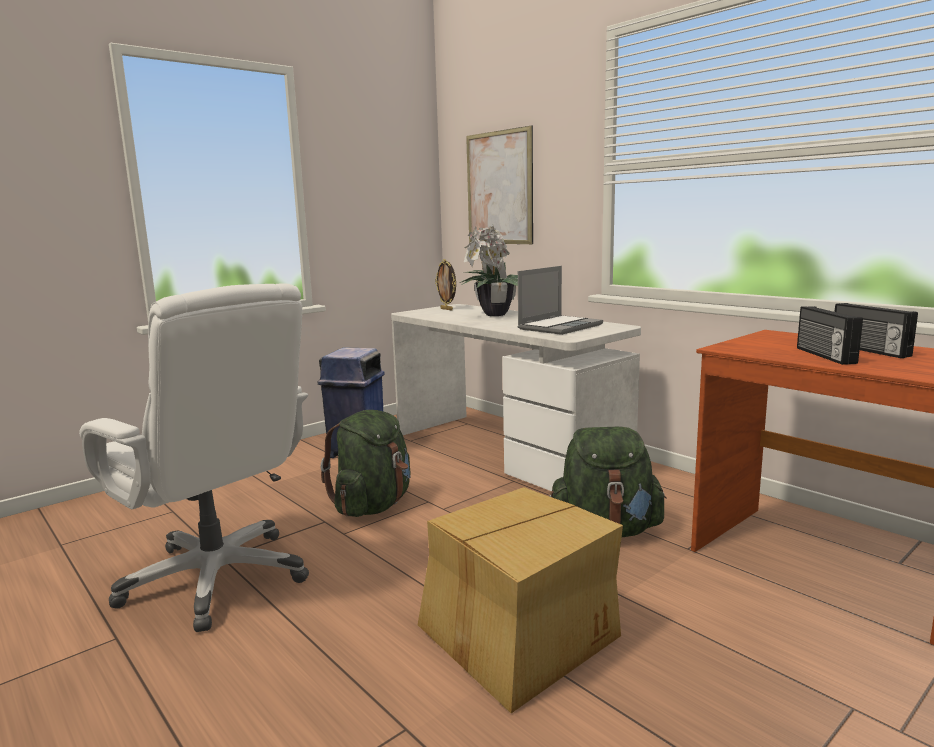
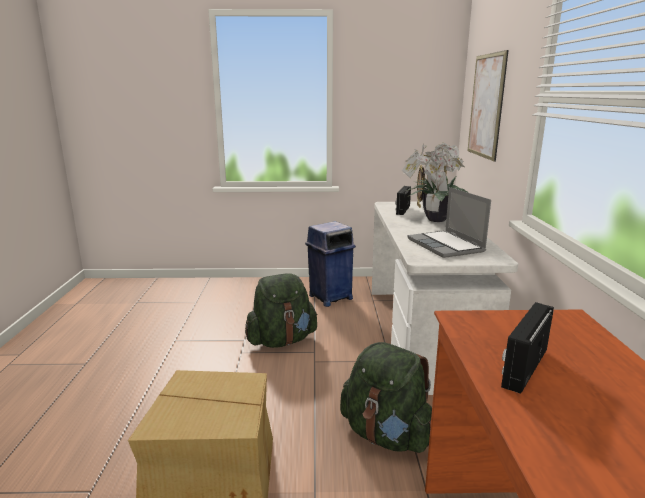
camera: 40 degrees right, 5 degrees up
(217, 578) = (156, 351): white office chair -> none
(560, 327) = (446, 246): laptop -> laptop turned 75 degrees clockwise
(868, 350) = (601, 382): radio -> radio (402, 210)

